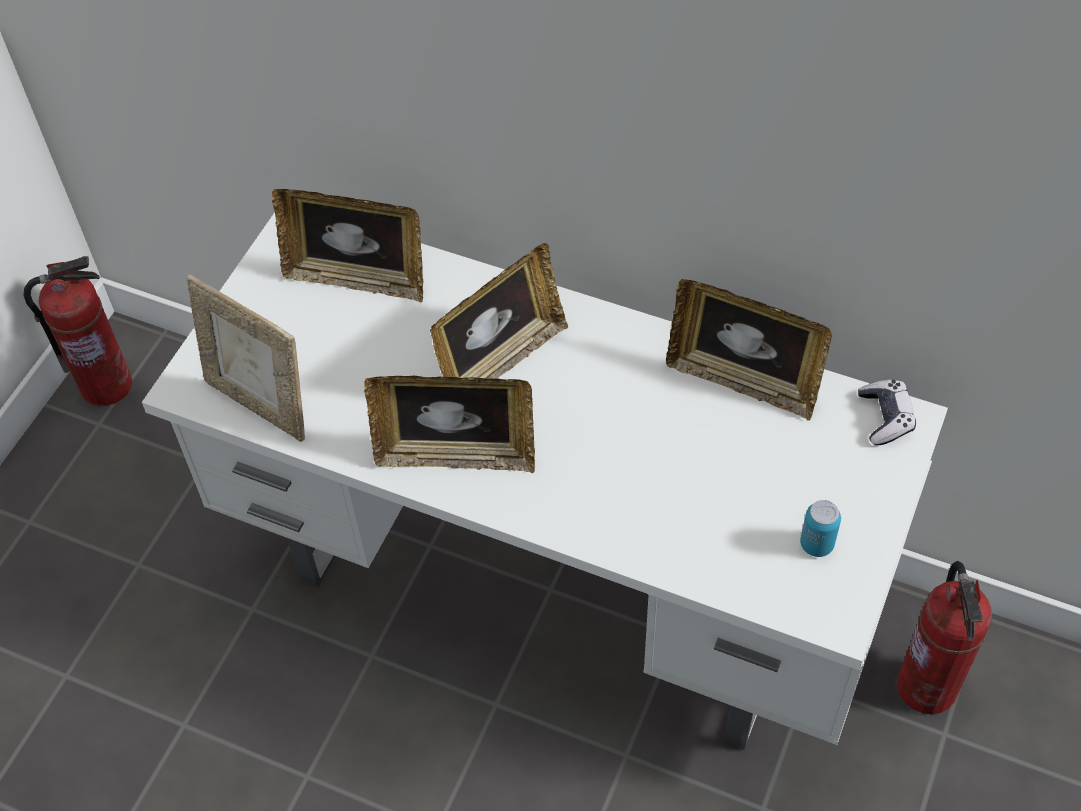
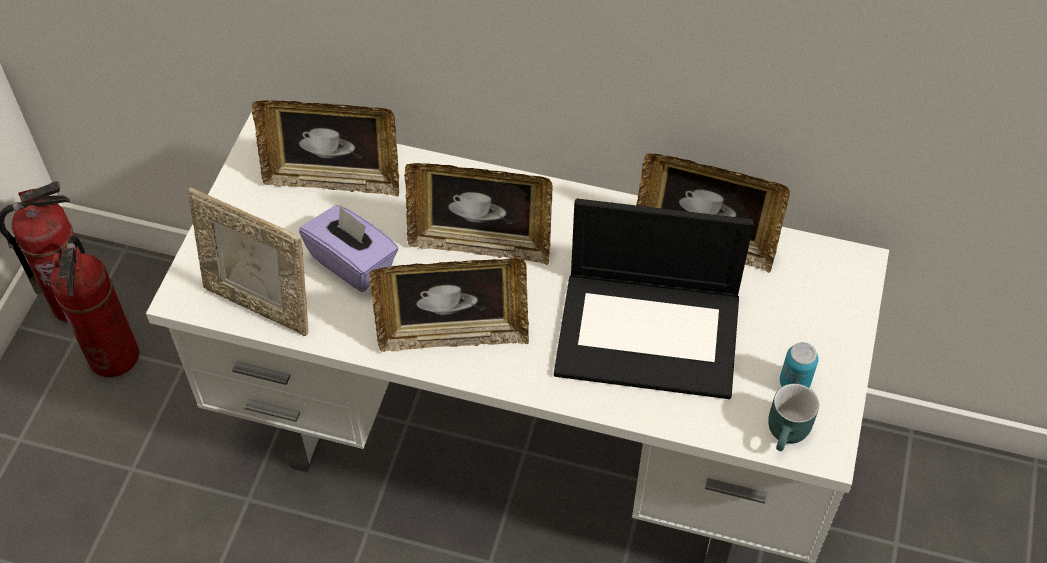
camera: 10 degrees left, 0 degrees up
(363, 368) = (353, 262): none -> purple tissue box
(501, 361) = (480, 244): picture frame -> picture frame turned 60 degrees clockwise
(668, 474) = (650, 333): none -> laptop
(801, 599) = (789, 434): none -> turquoise mug
(885, 417) = (836, 263): game controller -> none
(928, 687) = (875, 503): fire extinguisher -> fire extinguisher (115, 356)

